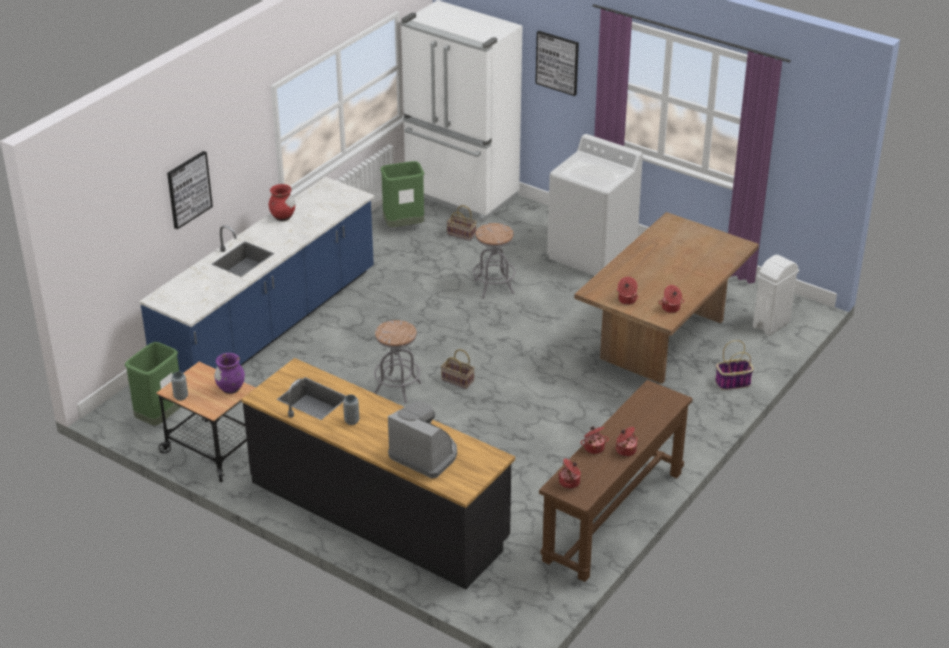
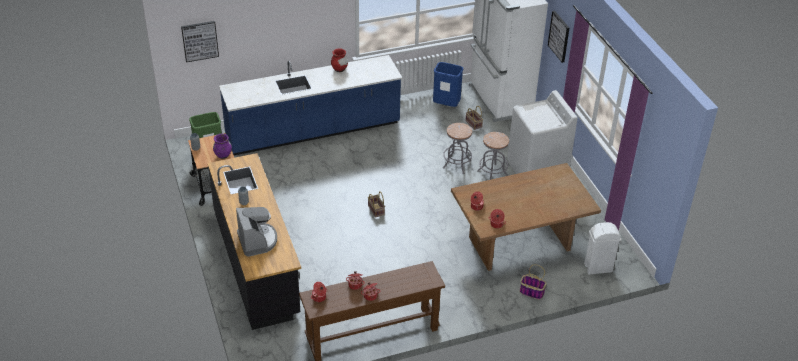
camera: 35 degrees right, 5 degrees up
(188, 189) = (275, 32): picture -> picture (200, 41)
(397, 388) = (340, 198): grey stool -> grey stool (492, 173)
(404, 226) = (446, 105): green trash can -> blue trash can

